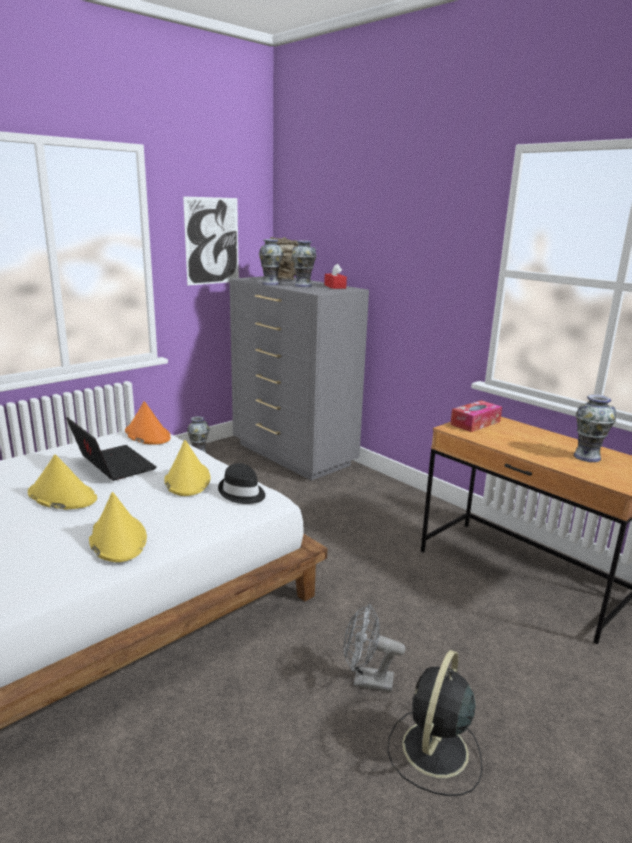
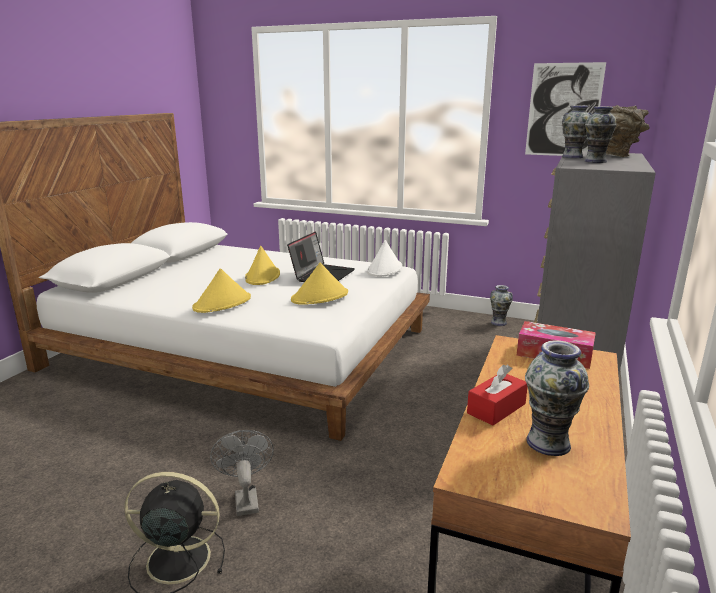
camera: 65 degrees right, 0 degrees up
(147, 435) = (384, 269): orange hat -> white hat
(242, 493) = (319, 317): black hat -> none
(335, 287) = (628, 165): red tissue box -> red tissue box (496, 408)

